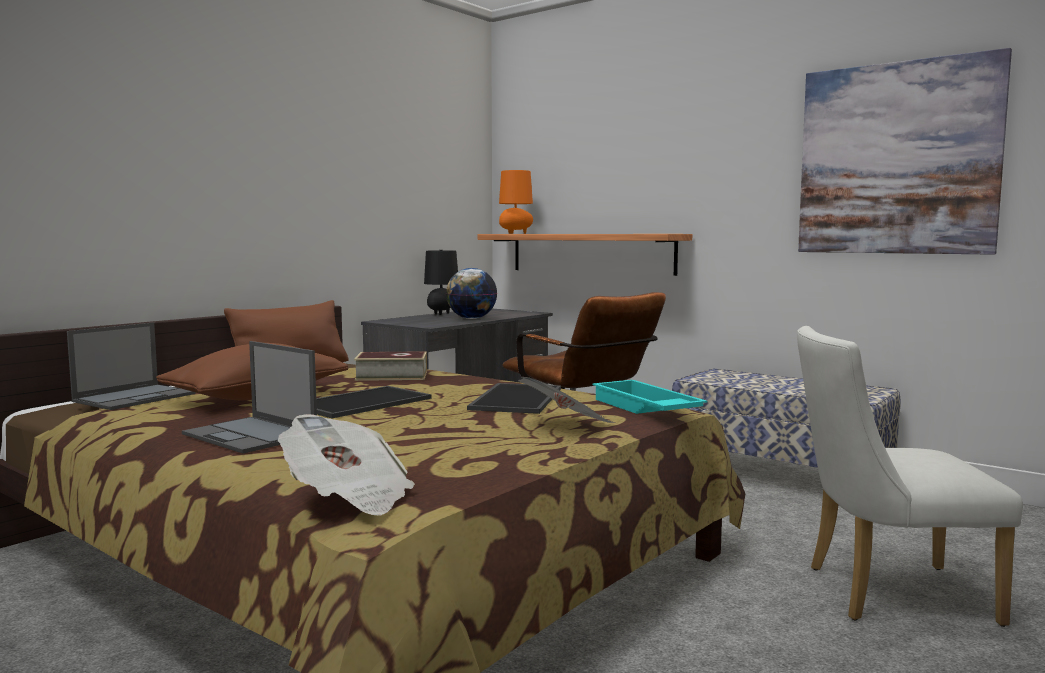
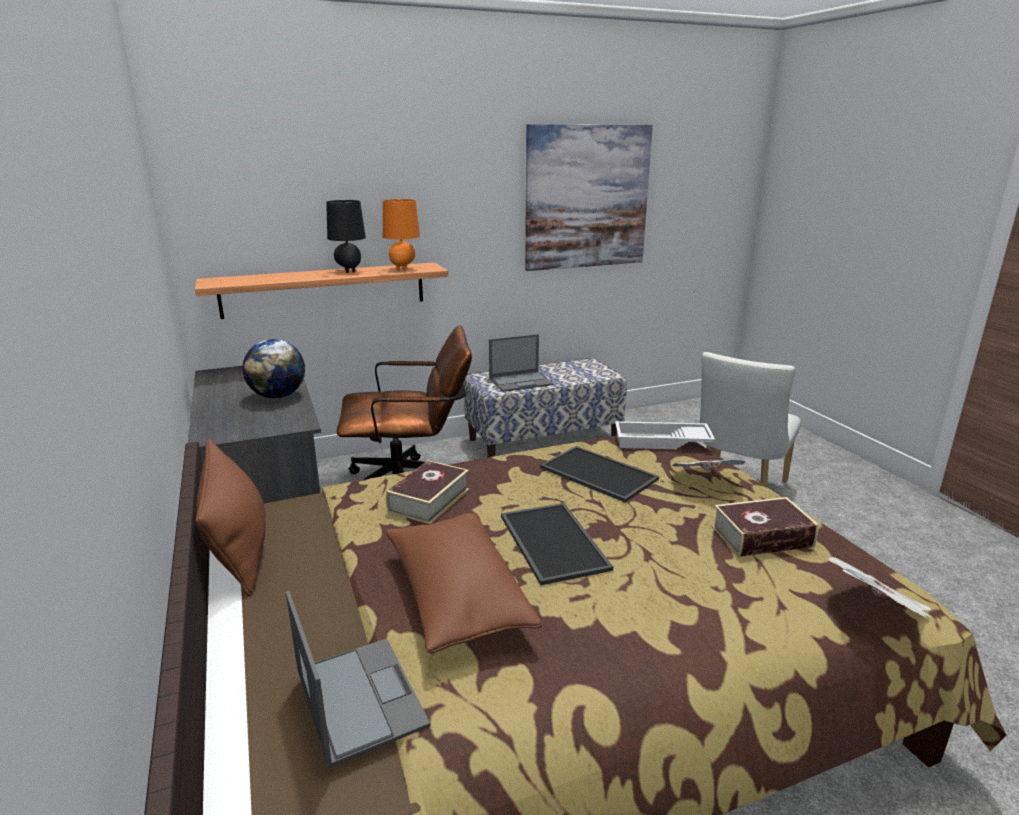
camera: 60 degrees left, 15 degrees up
(251, 435) = (655, 628): laptop -> laptop (521, 381)
(442, 314) = (208, 399): black table lamp -> black table lamp (349, 271)
(461, 450) = (762, 537): none -> book
(515, 233) = (240, 281): orange table lamp -> orange table lamp (403, 269)
(644, 408) = (661, 442): turquoise tray -> white tray

